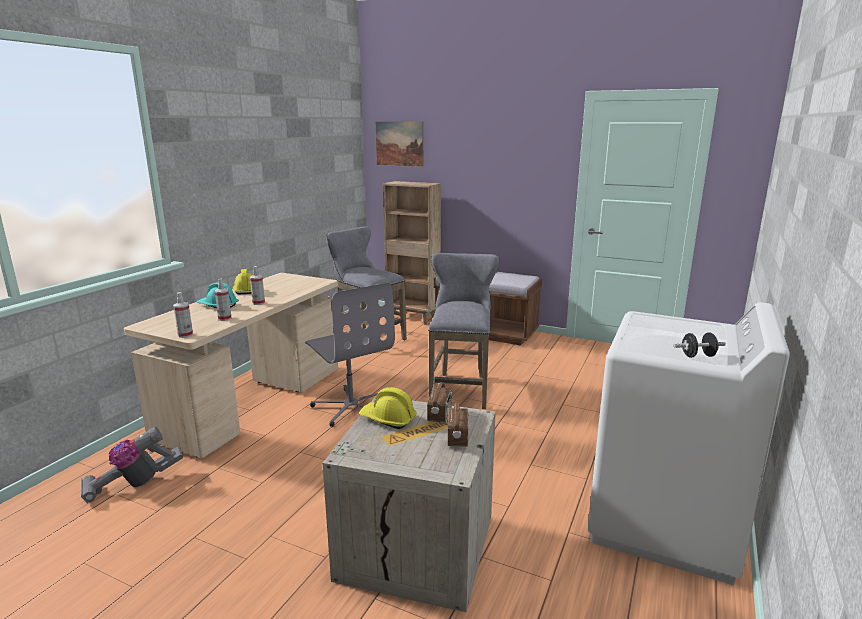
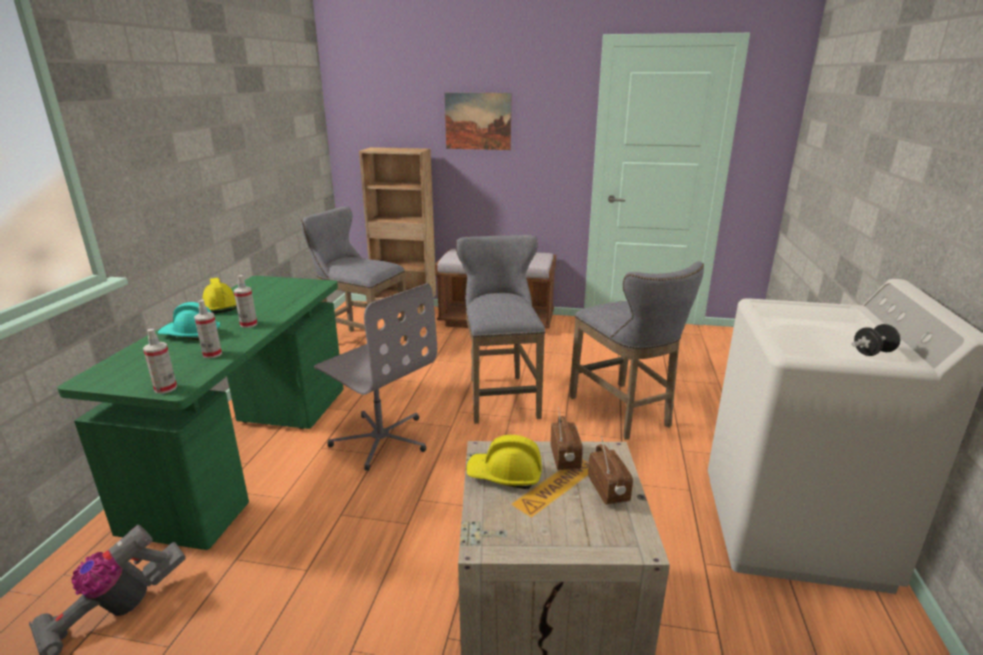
camera: 15 degrees left, 5 degrees up
(255, 403) = (250, 452): beige desk -> green desk
(399, 143) = (373, 99): picture -> picture (478, 121)
(560, 414) = (624, 413): none -> grey stool

